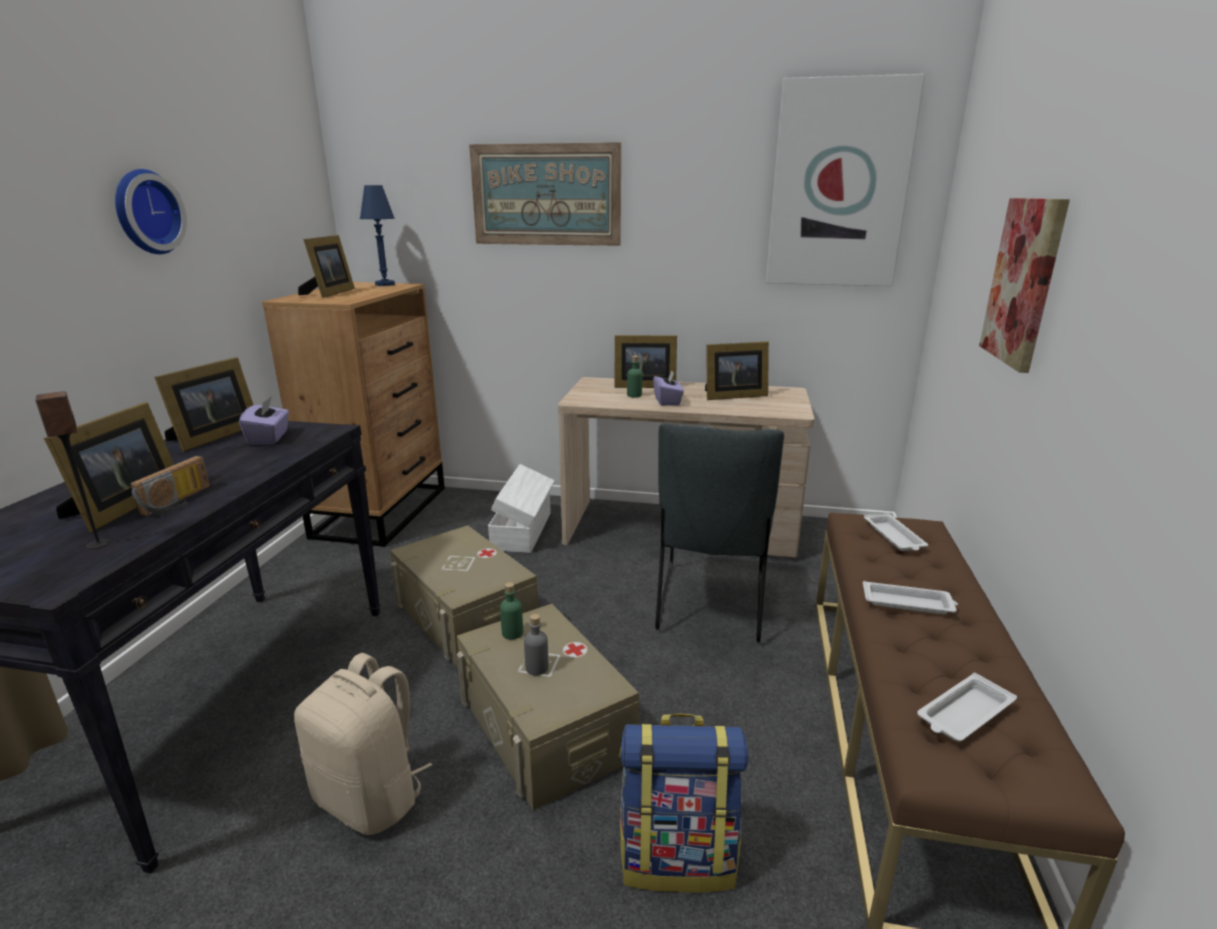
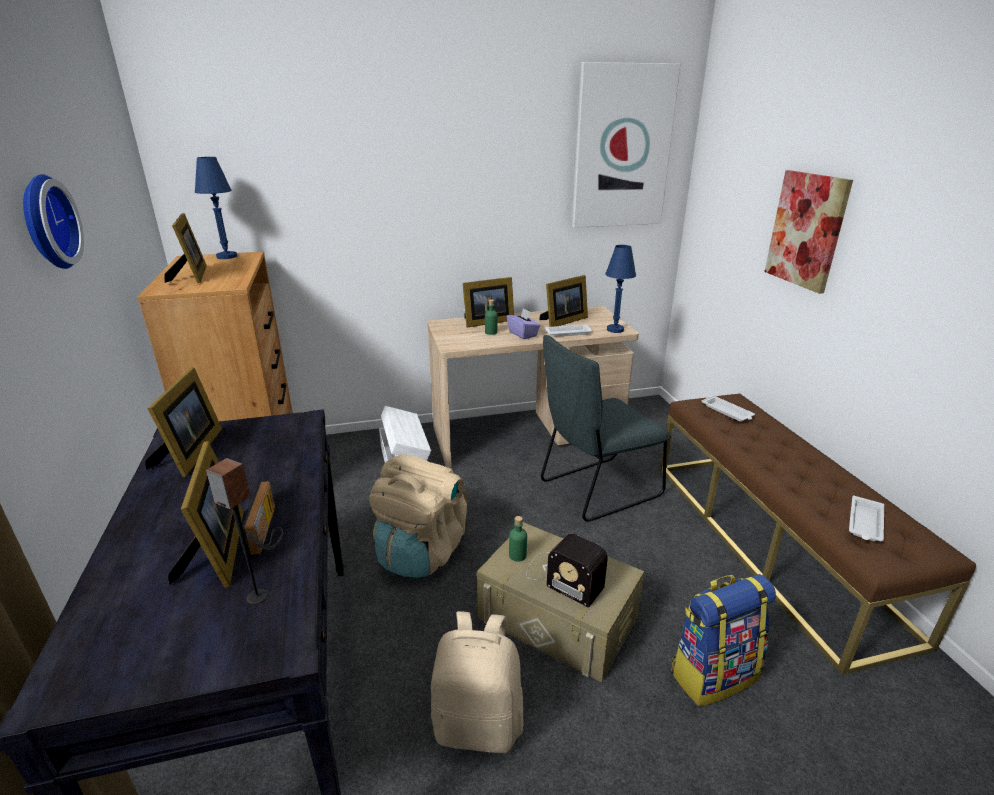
camera: 25 degrees left, 5 degrees up
(269, 437) = (254, 441): purple tissue box -> none
(466, 616) = (421, 551): beige storage box -> beige backpack
(537, 668) = (561, 577): grey bottle -> radio
(546, 195) = (383, 161): picture -> none
(710, 607) = (595, 490): grey chair -> grey chair turned 75 degrees clockwise
(786, 411) = (615, 329): none -> blue table lamp
(908, 603) = (776, 458): white tray -> white tray (569, 333)

